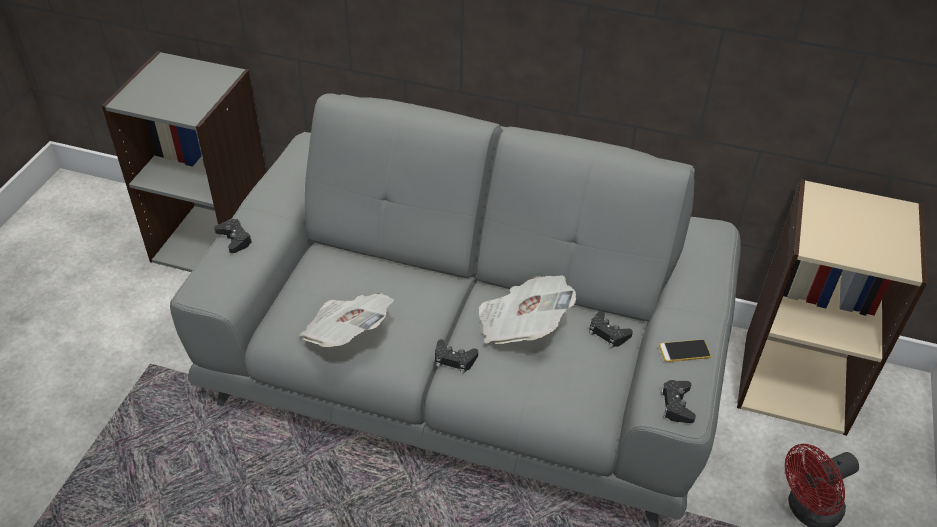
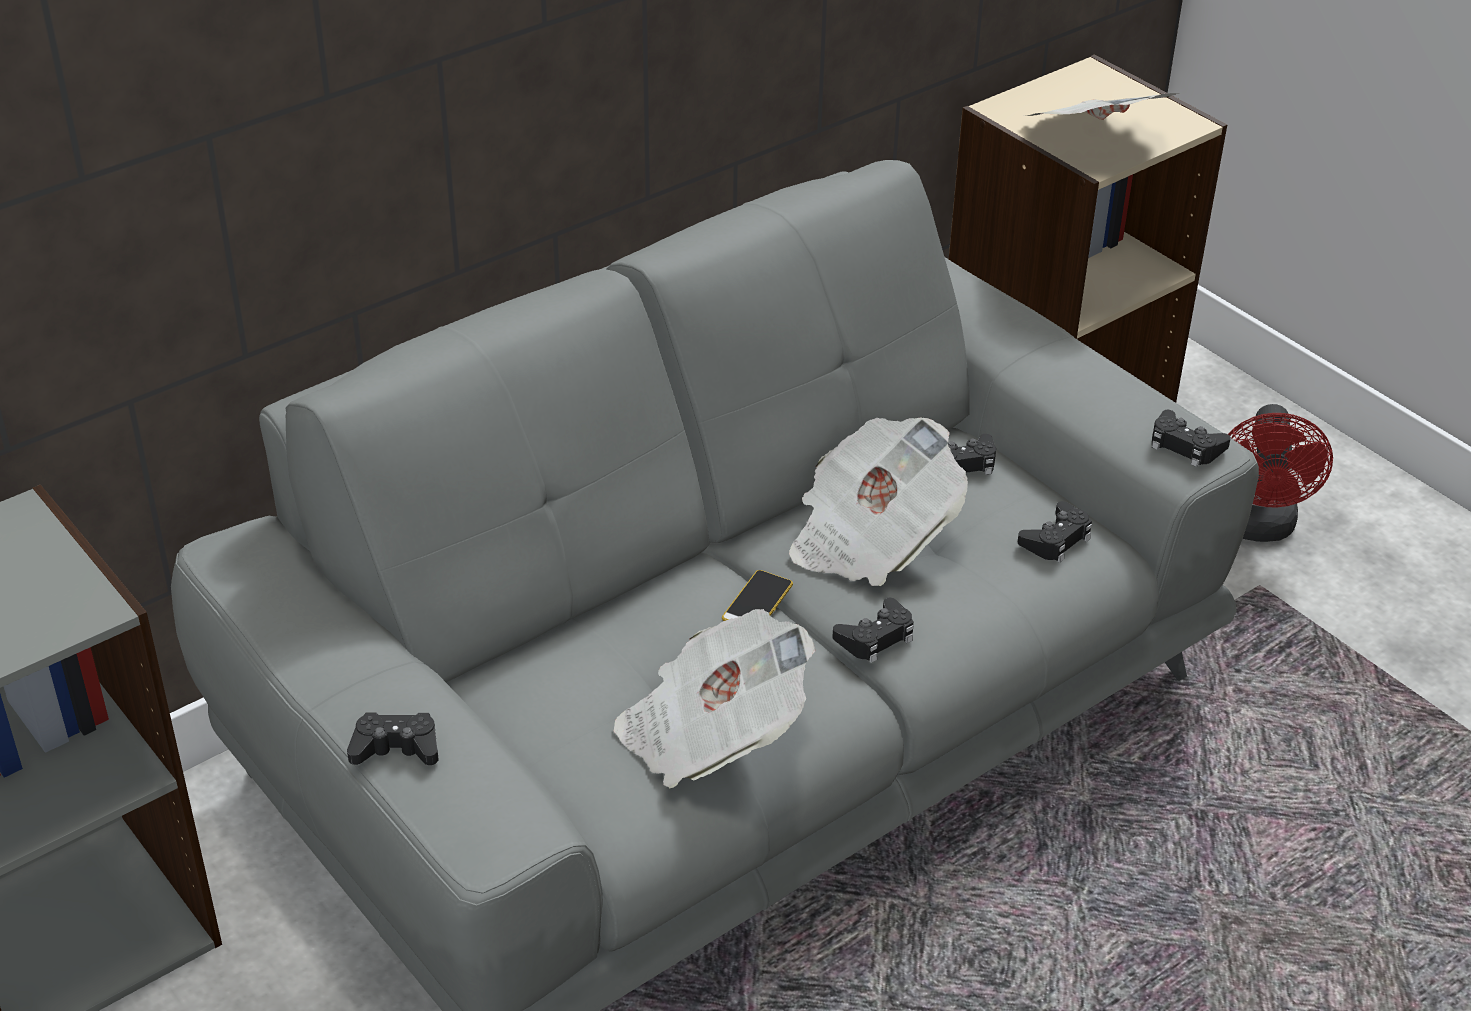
camera: 55 degrees left, 5 degrees down
(586, 394) = (1056, 539): none -> black game controller
(684, 351) = (1099, 392): phone -> phone (757, 602)
(834, 237) = (1094, 141): none -> newspaper

